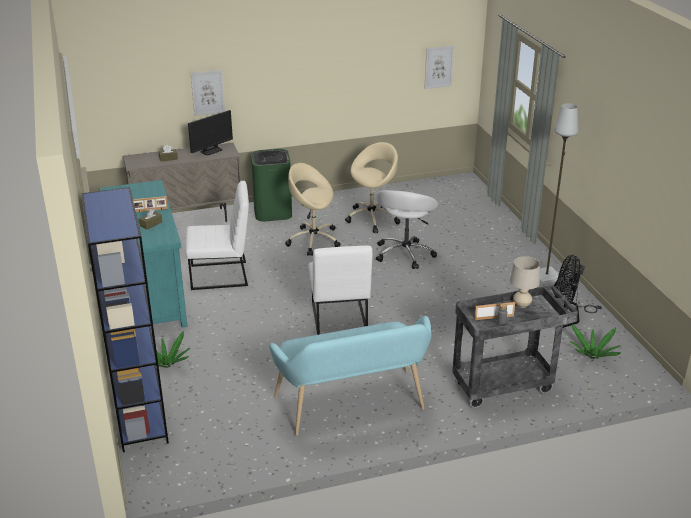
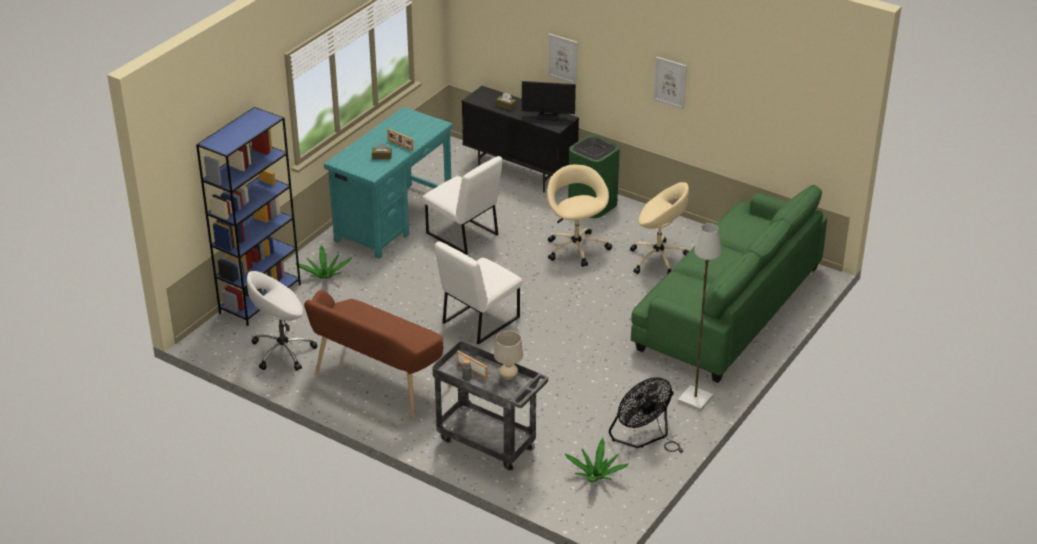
camera: 50 degrees right, 5 degrees up
(188, 220) = (520, 173): beige cabinet -> black cabinet
(353, 407) = (377, 383): turquoise bench -> brown bench
(404, 255) = (620, 306): white office chair -> white office chair (281, 351)
(439, 67) = (804, 132): picture -> picture (670, 82)
(461, 220) = (728, 308): none -> green sofa

